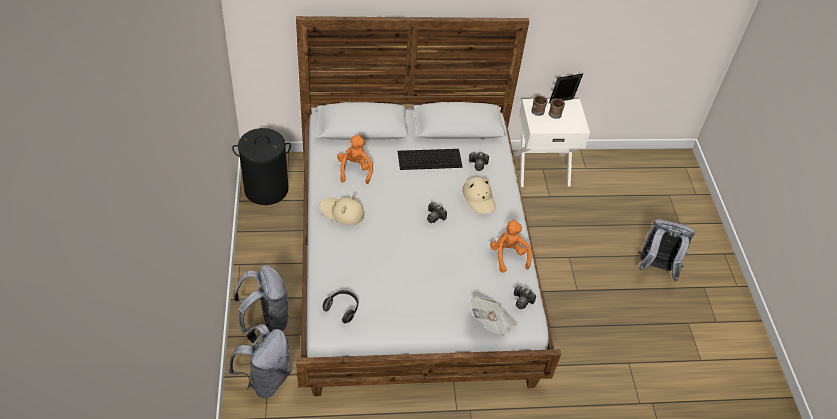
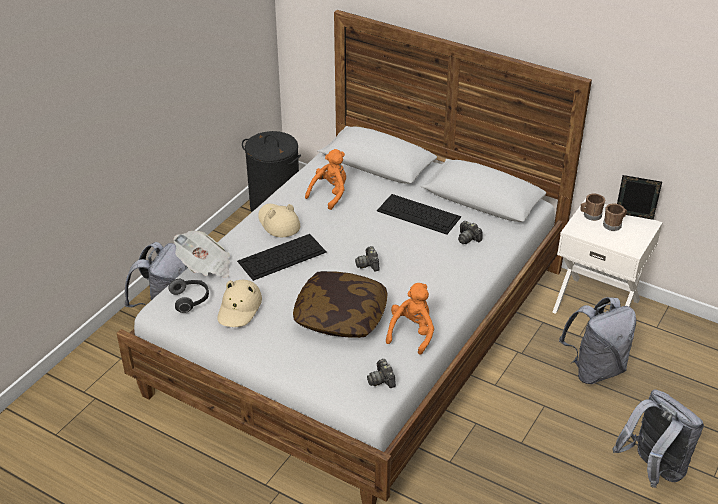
camera: 40 degrees right, 10 degrees down
(266, 378) = (117, 360): grey backpack -> grey backpack (594, 369)
(373, 240) = (281, 257): none -> keyboard
(454, 267) = (341, 316): none -> pillow
(479, 198) = (435, 268): beige hat -> beige hat (239, 308)
(492, 323) = (326, 383): newspaper -> newspaper (205, 266)

